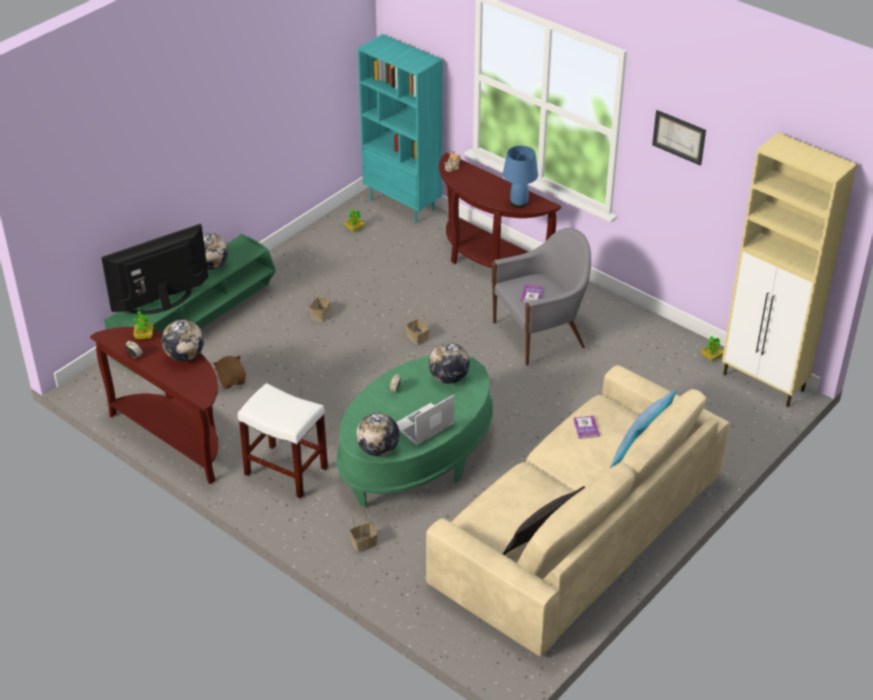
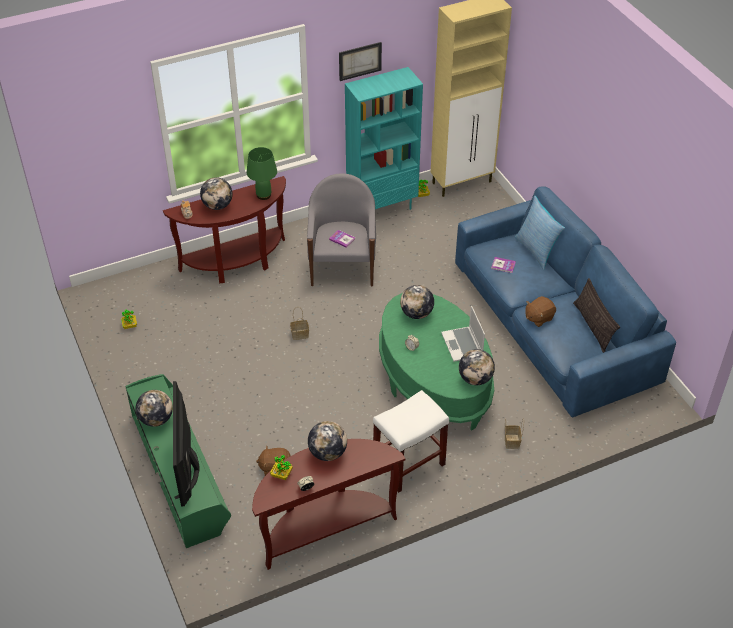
camera: 65 degrees left, 5 degrees up
(320, 315) = (229, 383): basket -> none
(403, 205) = (122, 285): turquoise bookcase -> turquoise bookcase (382, 208)
(479, 181) = (217, 206): none -> globe
(518, 203) = (263, 195): blue table lamp -> green table lamp
(520, 481) = (538, 318): none -> brown plush toy
(576, 529) = (552, 322): beige sofa -> blue sofa

